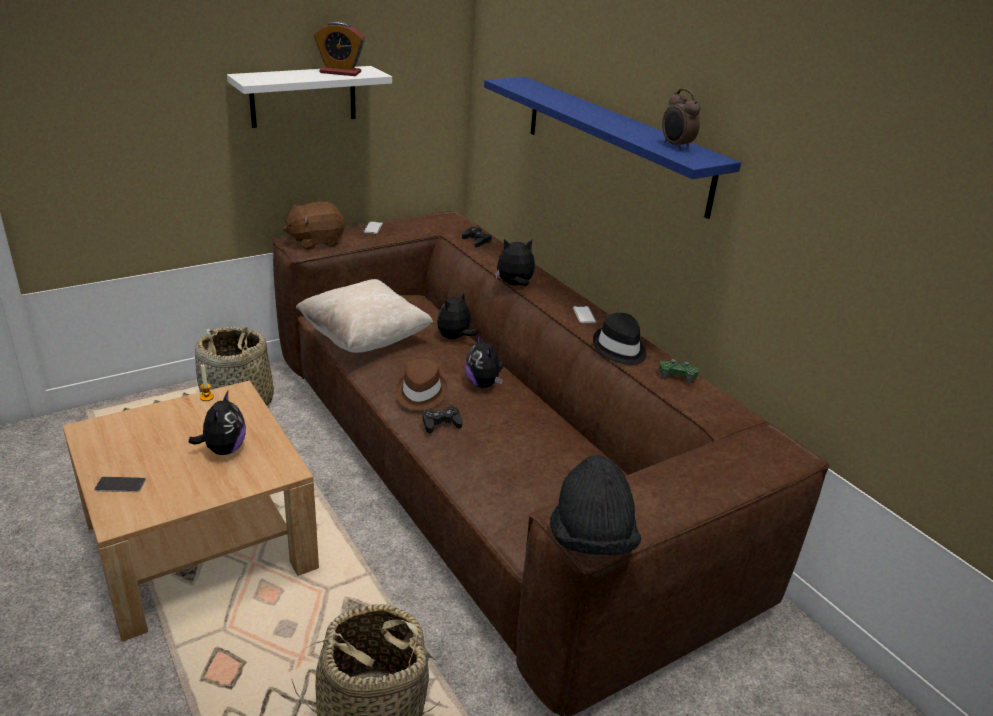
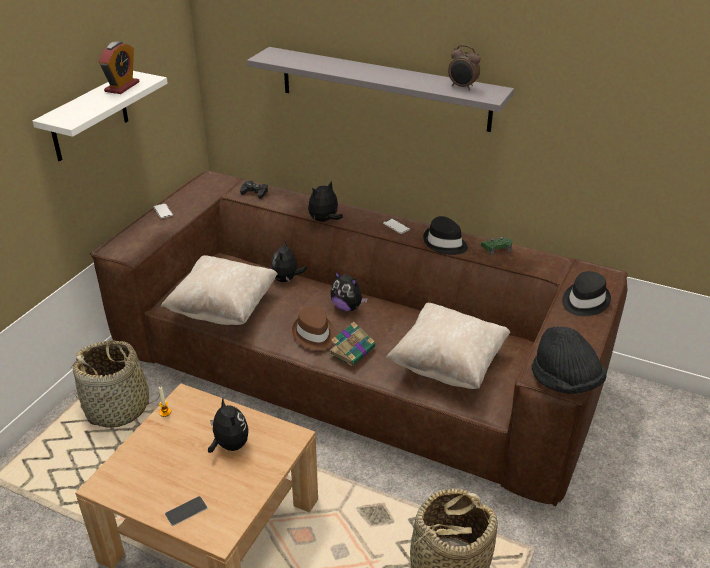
camera: 30 degrees left, 5 degrees up
(315, 242) = (131, 242): brown plush toy -> none
(340, 72) = (122, 87): alarm clock -> alarm clock turned 45 degrees counterclockwise
(441, 423) = (352, 350): black game controller -> book
(527, 482) = (448, 365): none -> beige pillow
(614, 142) = (383, 88): blue shelf -> grey shelf
(725, 469) = (584, 301): none -> black hat

